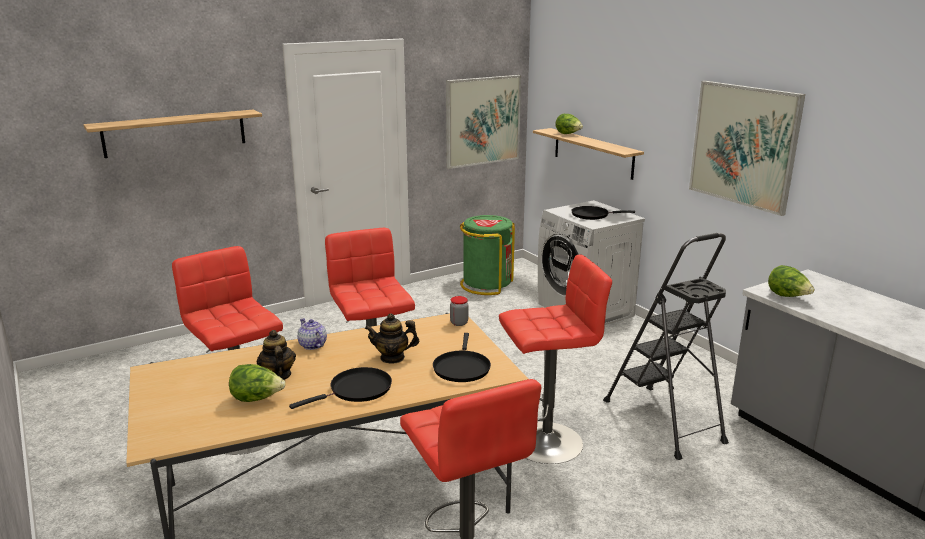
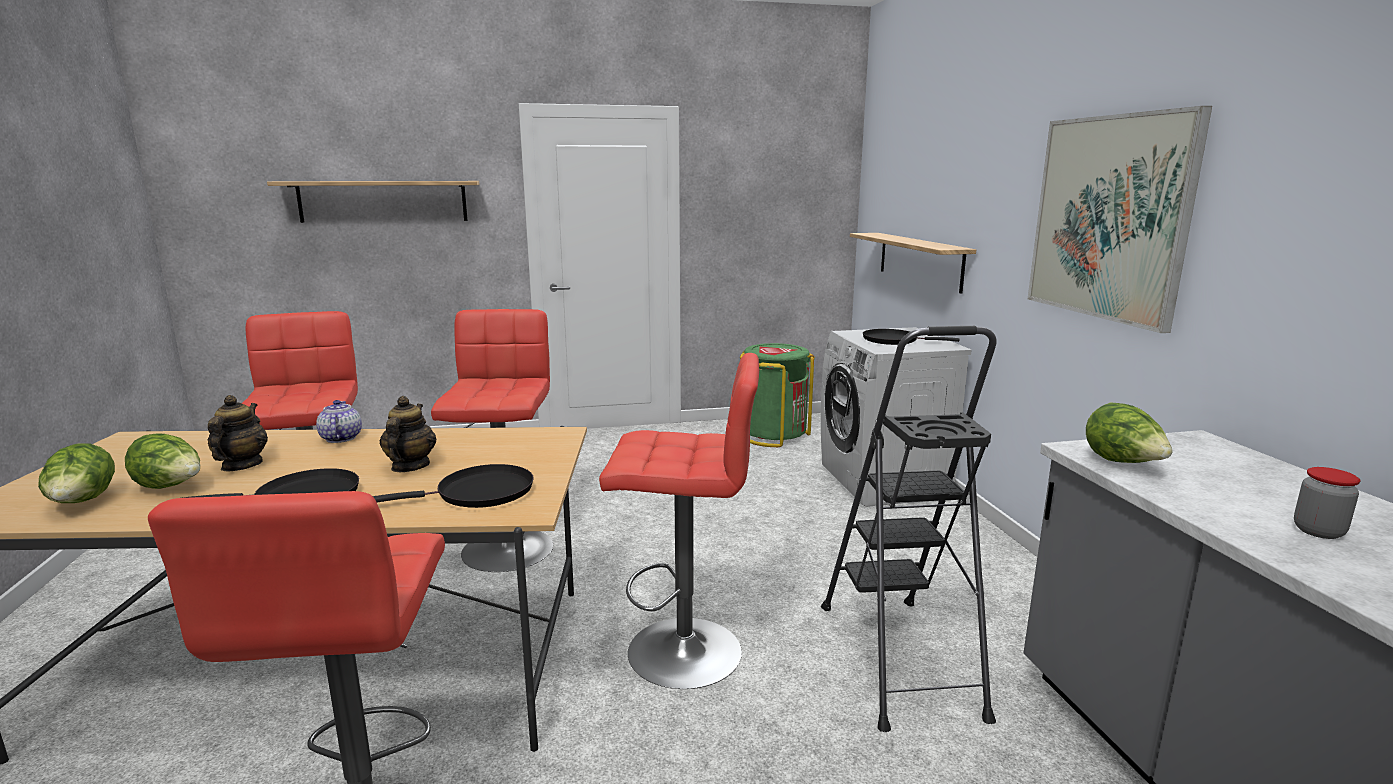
camera: 20 degrees right, 5 degrees down
(392, 357) = (410, 466): teapot -> teapot turned 75 degrees clockwise
(459, 323) = (559, 439): jar -> jar (1318, 531)
(461, 368) = (479, 493): black frying pan -> black frying pan turned 135 degrees counterclockwise
(482, 121) = (790, 222): picture -> none
(568, 134) = (891, 236): lettuce -> lettuce (83, 503)

